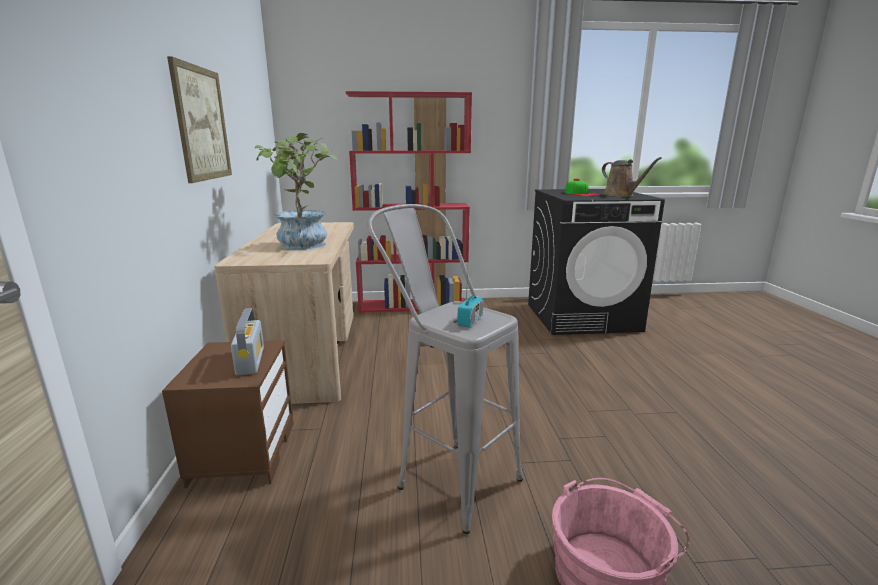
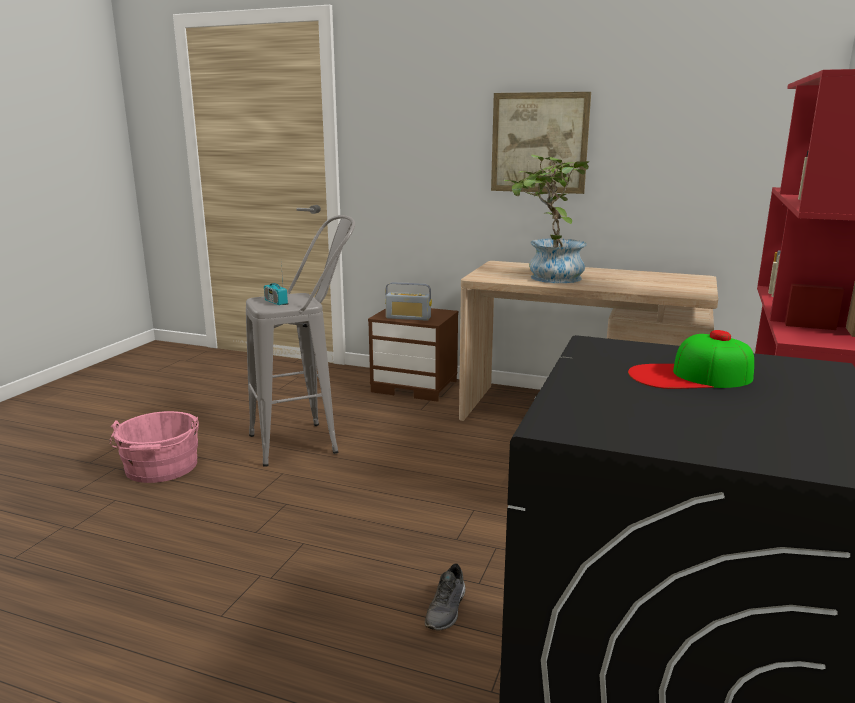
camera: 115 degrees right, 0 degrees up
(576, 355) = (447, 610): none -> grey shoe
(621, 195) = (635, 410): brown watering can -> none

